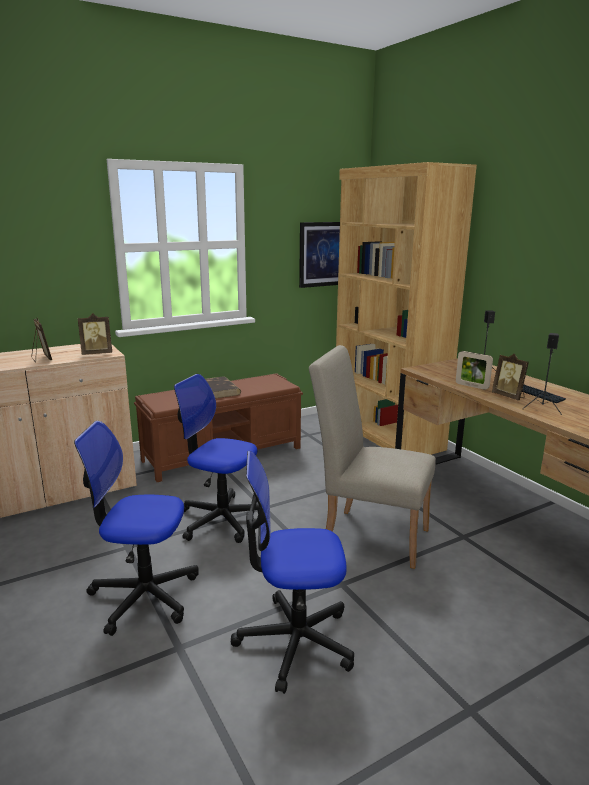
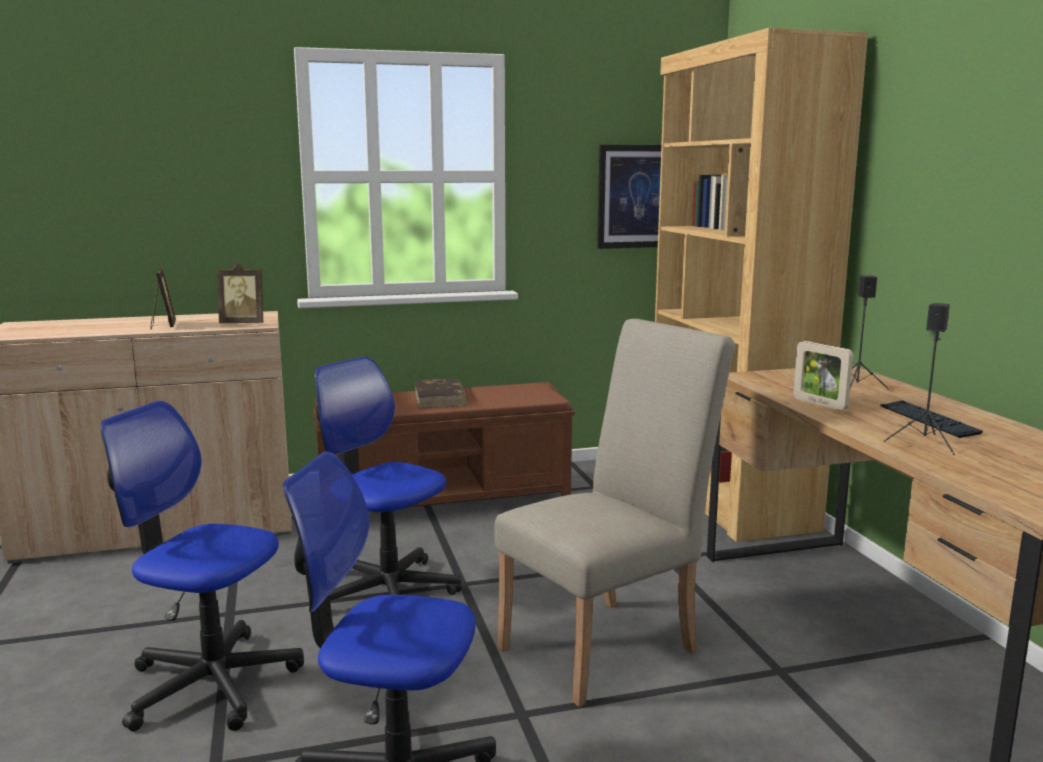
camera: 15 degrees right, 5 degrees down
(368, 534) = (609, 644): beige chair -> beige chair turned 105 degrees clockwise
(509, 396) = (875, 422): picture frame -> none

